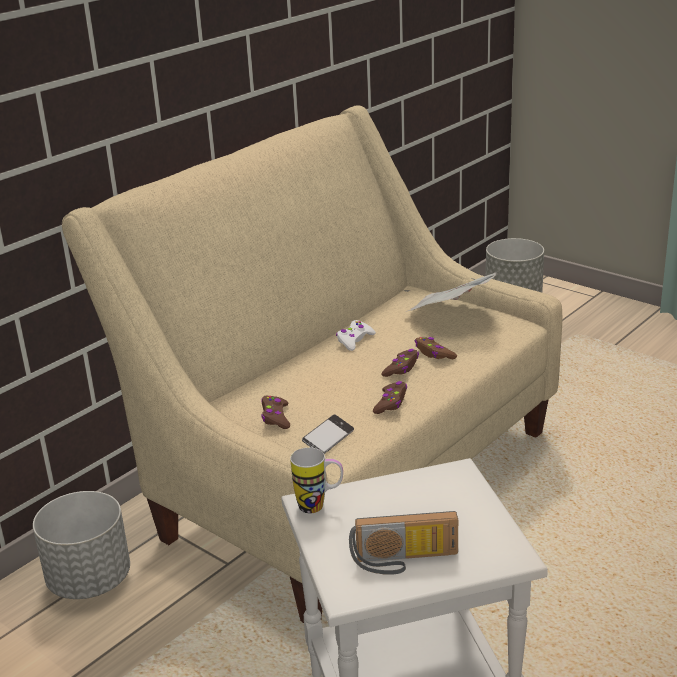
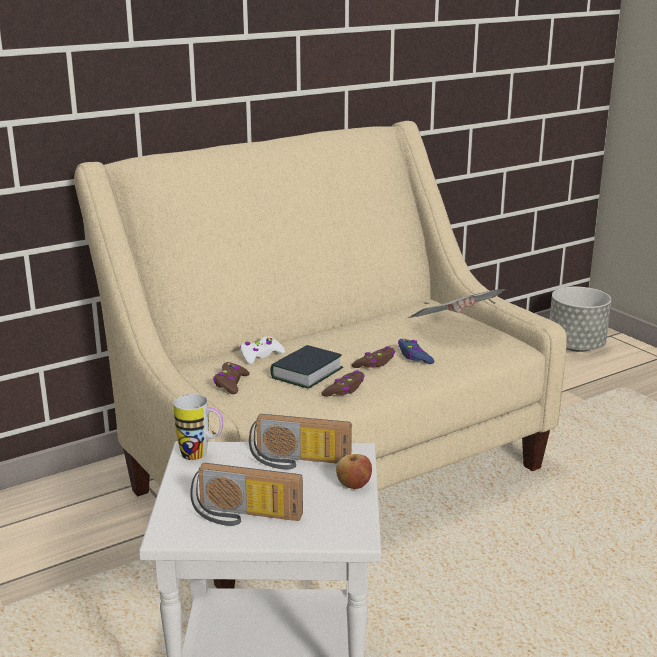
camera: 15 degrees right, 5 degrees down
(89, 581) = (53, 511): grey planter -> none
(328, 439) = (265, 409): phone -> none
(343, 391) = (306, 373): none -> book
(354, 340) = (347, 334): white game controller -> white game controller (260, 356)
(415, 493) = (298, 462): none -> radio
(434, 354) = (414, 357): brown game controller -> blue game controller
(481, 506) = (353, 485): none -> apple

